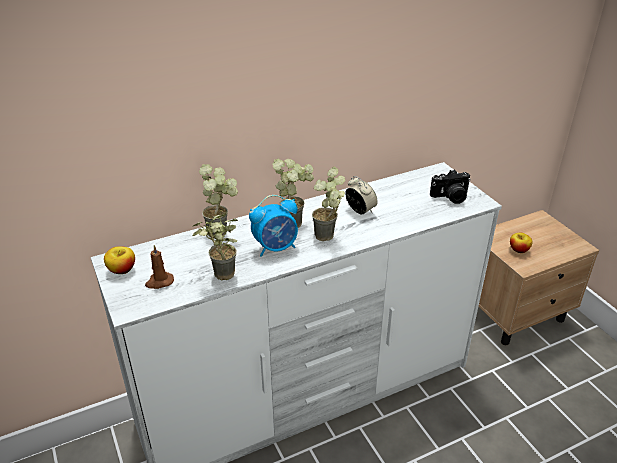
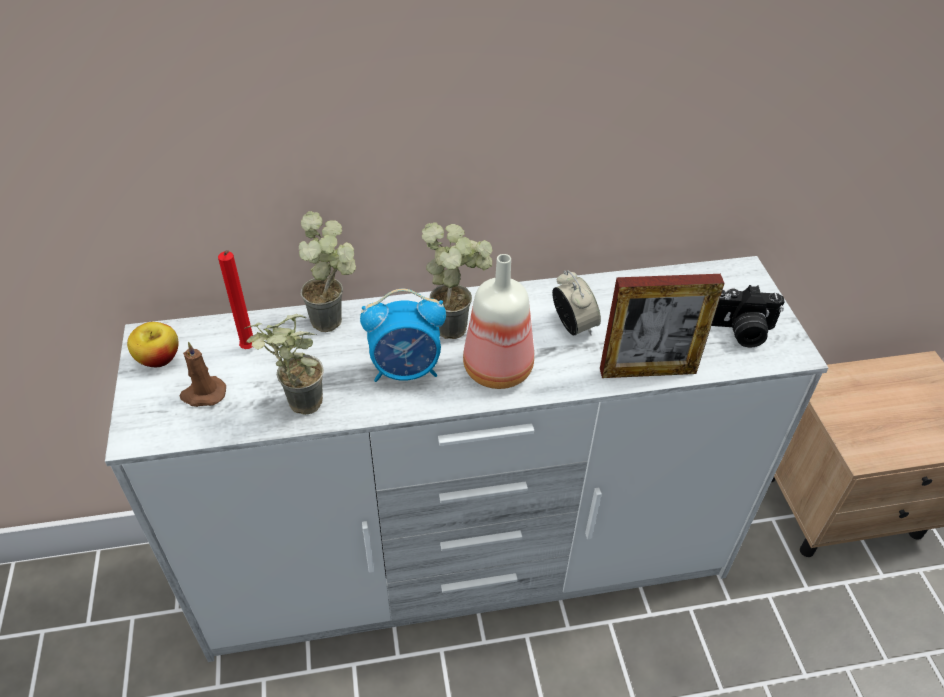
camera: 15 degrees right, 10 degrees up
(177, 255) = (249, 350): none -> red candle
(329, 238) = (500, 370): potted plant -> bottle
(410, 224) = (647, 371): none -> picture frame
(518, 250) = (864, 419): apple -> none

